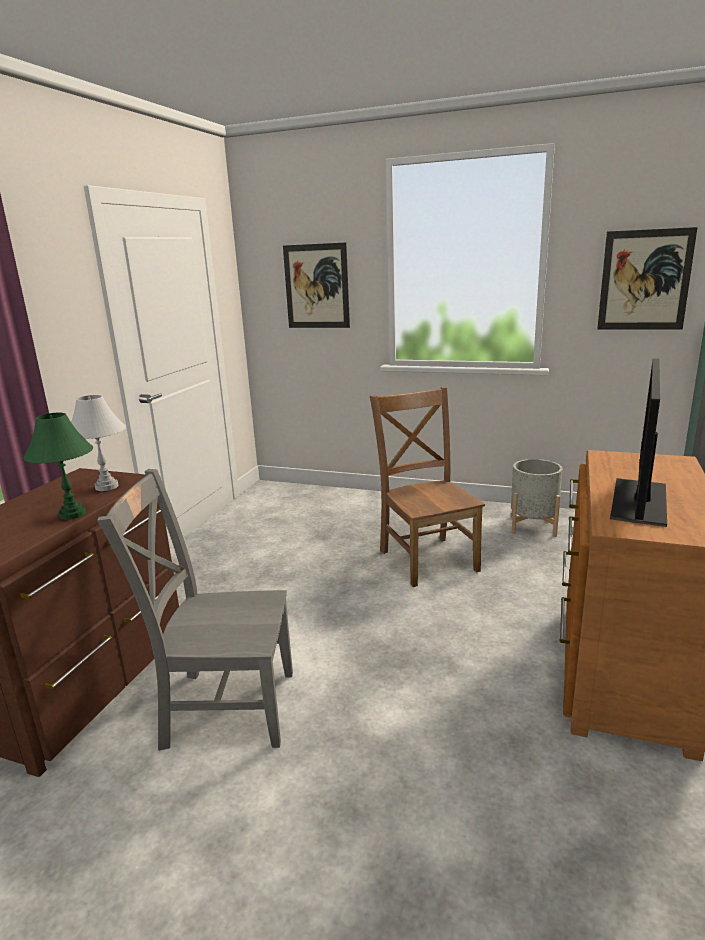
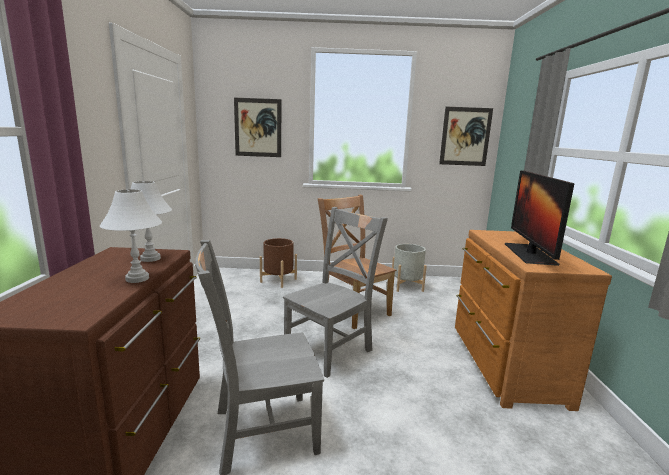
camera: 20 degrees left, 5 degrees down
(72, 514) = (137, 279): green table lamp -> white table lamp
(344, 505) = (278, 280): none -> brown planter
(364, 613) = (331, 349): none -> grey chair

